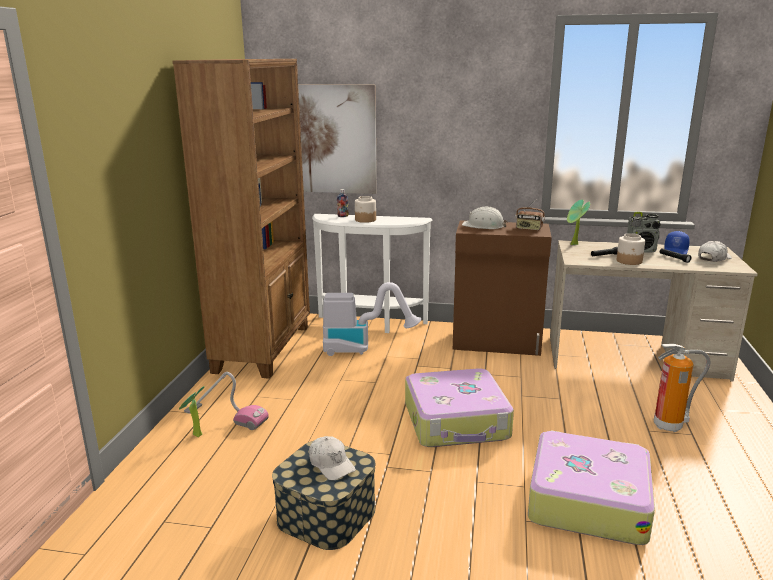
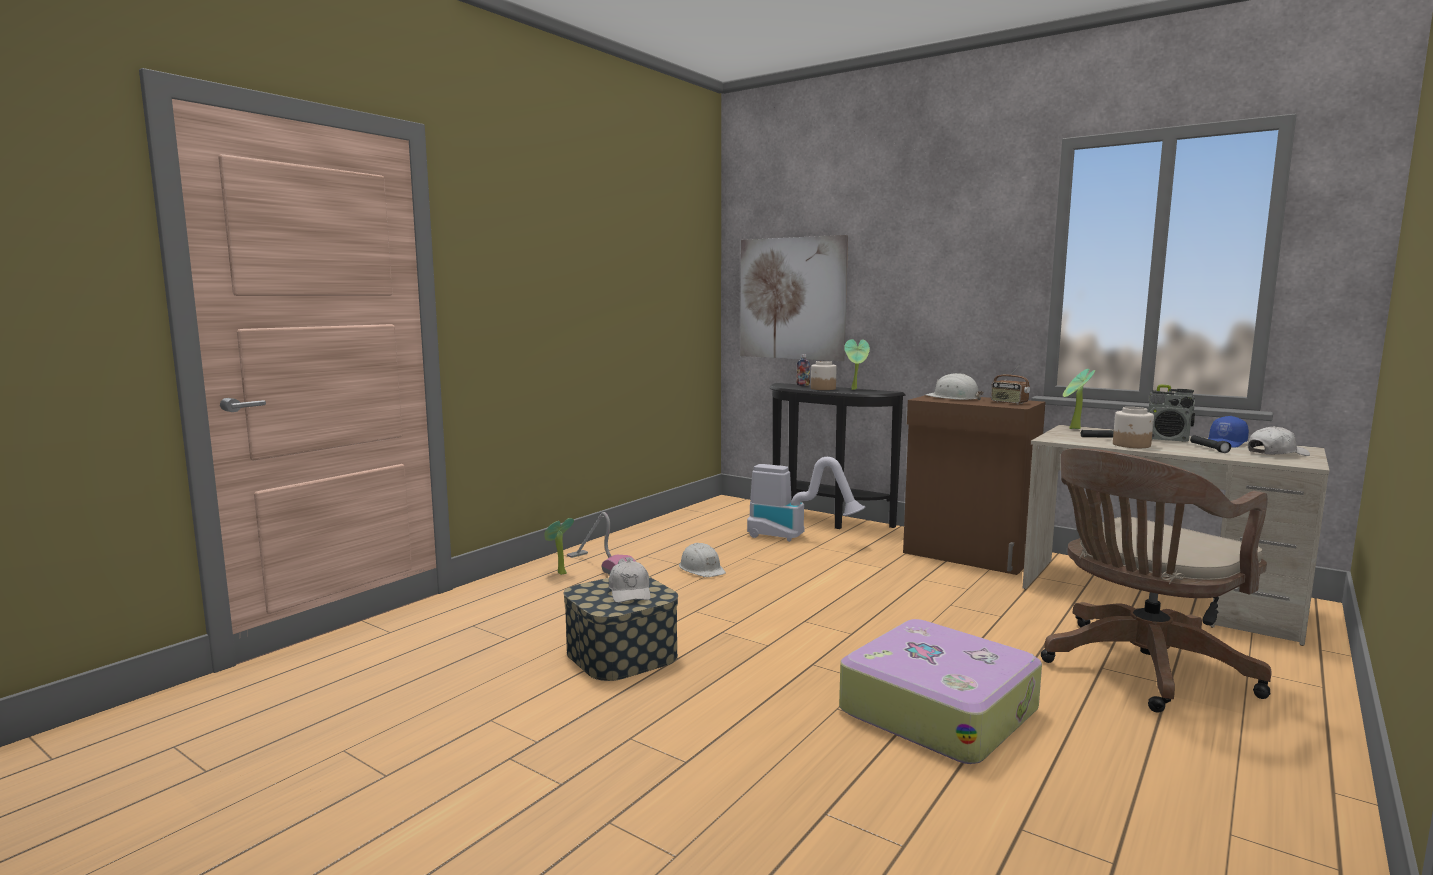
camera: 25 degrees right, 10 degrees down
(264, 348) = (690, 522): brown bookcase -> none
(316, 401) = (702, 569): none -> white hard hat
(370, 325) = (824, 519): white console table -> black console table
(391, 218) = (855, 389): none -> potted plant
(457, 421) = (842, 612): suitcase -> none
(669, 426) = (1140, 669): fire extinguisher -> brown office chair

